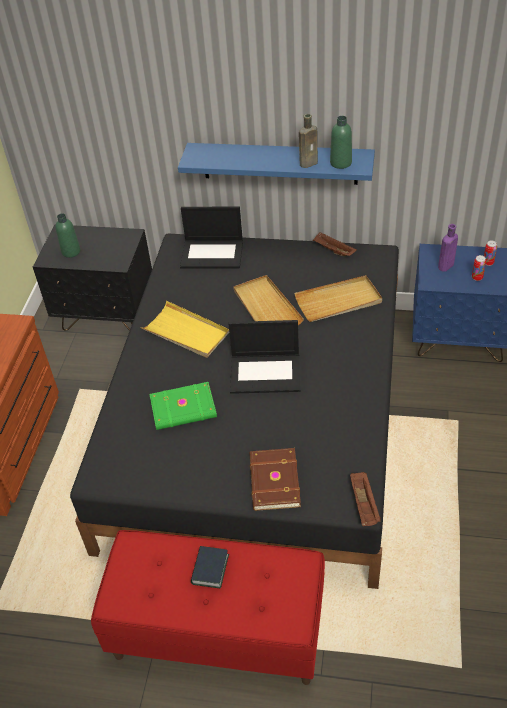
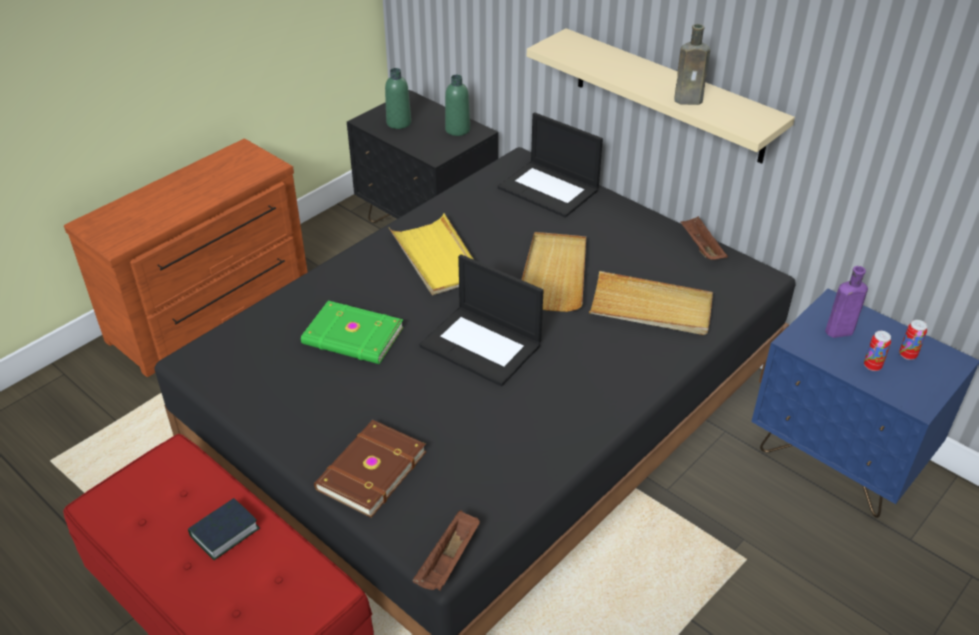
camera: 30 degrees right, 5 degrees down
(280, 163) = (669, 96): blue shelf -> beige shelf
(340, 163) = (731, 115): green bottle -> green bottle (457, 130)

